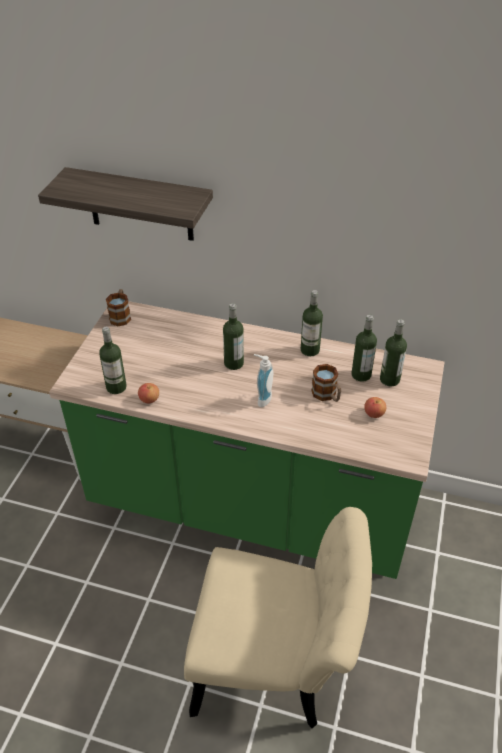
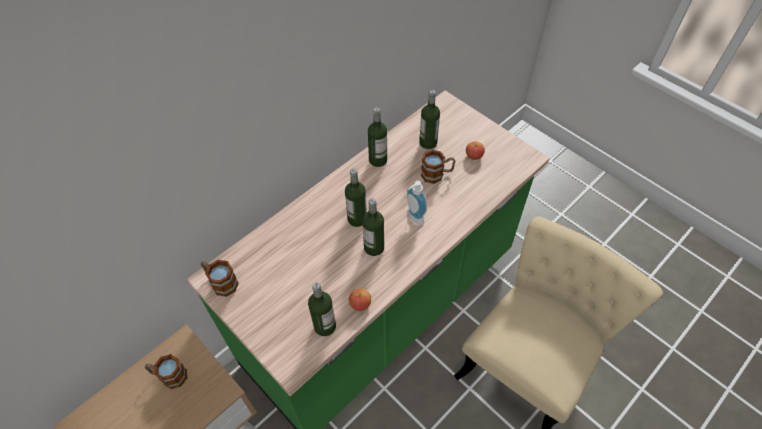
camera: 60 degrees left, 10 degrees up
(57, 350) = (169, 376): none -> mug
(140, 205) = (183, 166): shelf -> none
(389, 379) = (444, 129): bottle -> bottle (374, 247)

